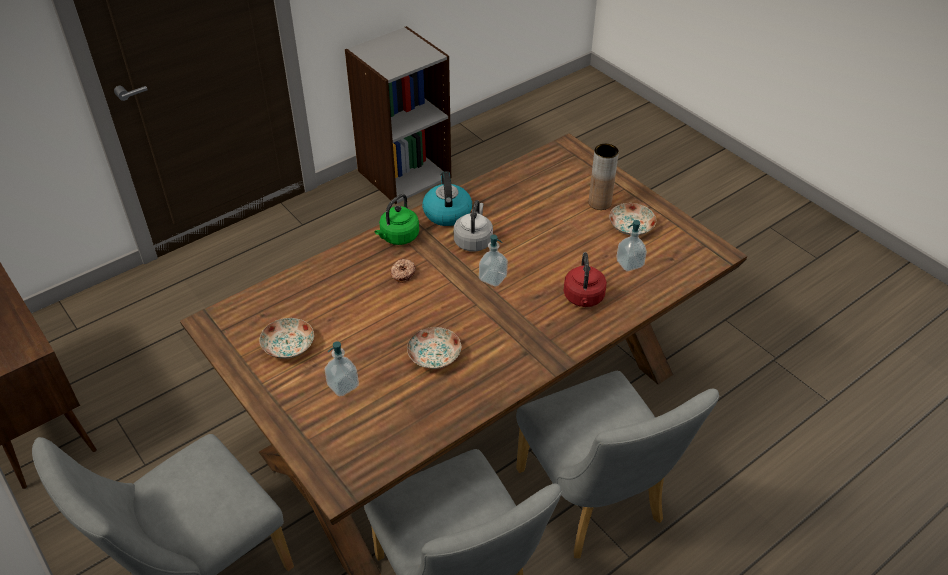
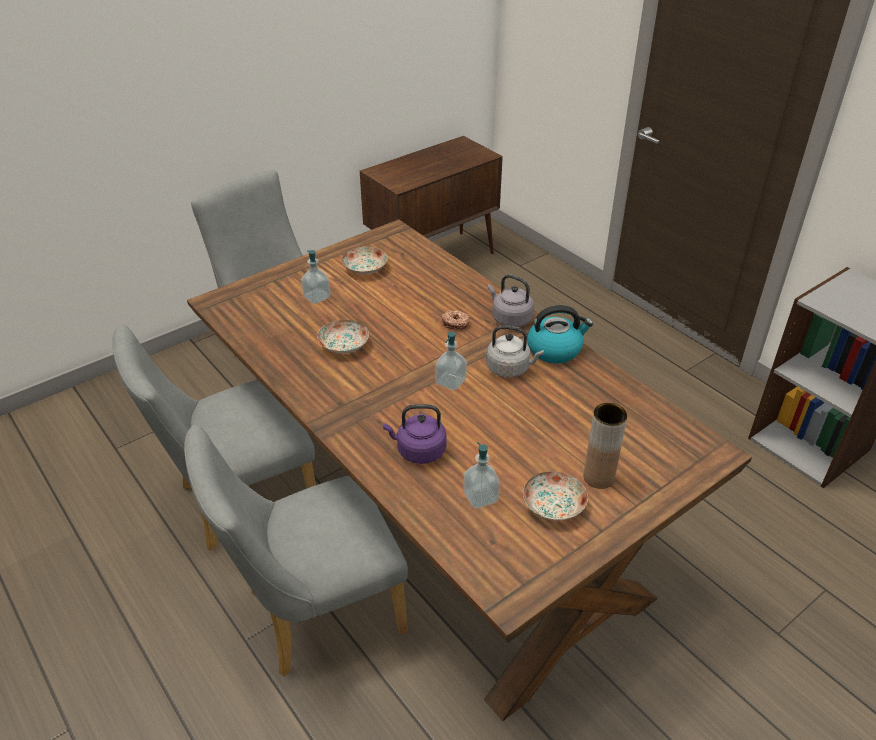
camera: 90 degrees right, 5 degrees down
(398, 237) = (510, 318): green kettle -> grey kettle
(583, 298) = (418, 451): red kettle -> purple kettle

